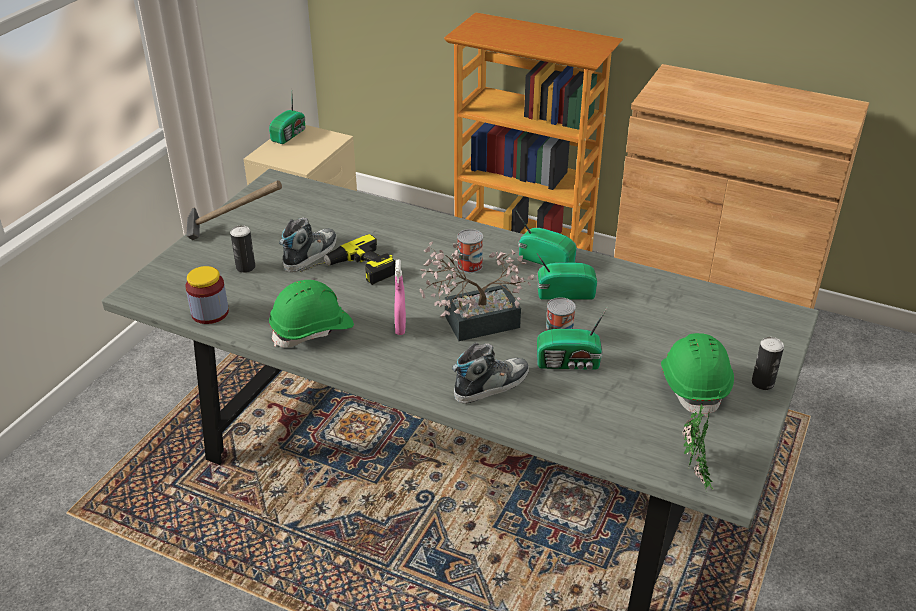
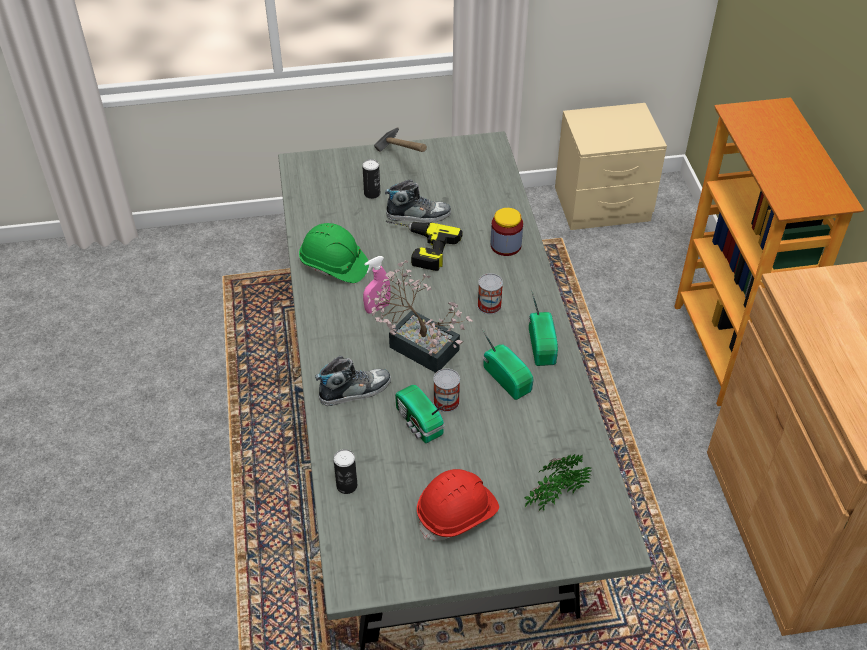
camera: 55 degrees right, 10 degrees up
(210, 313) = (308, 208): jar -> jar (505, 245)
(290, 135) = (624, 113): radio -> none
(491, 385) = (355, 390): shoe -> shoe turned 45 degrees counterclockwise
(694, 385) = (457, 514): green hard hat -> red hard hat
(694, 474) = (349, 557): potted plant -> potted plant (553, 499)
(762, 383) = (501, 560): can -> can (347, 485)

